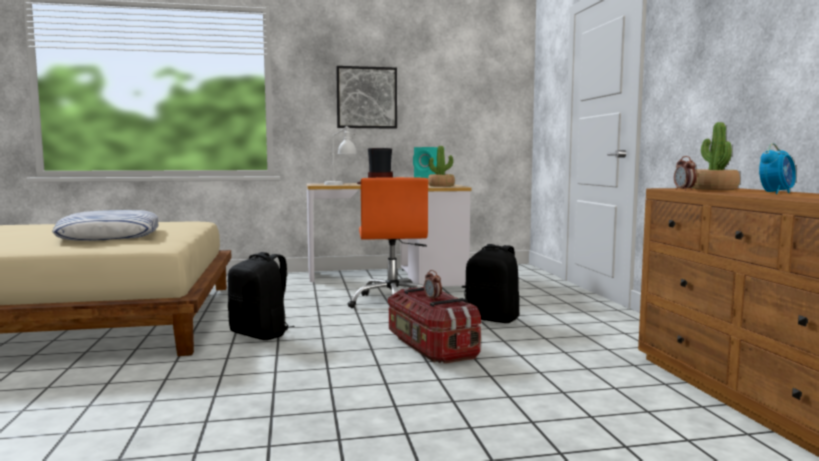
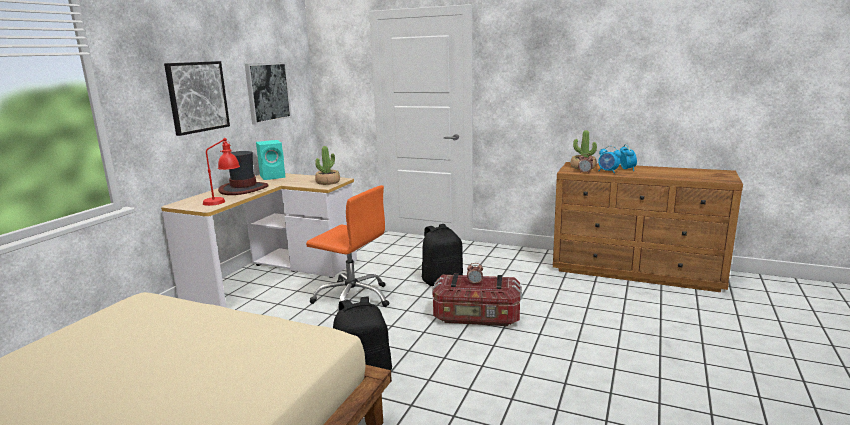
camera: 55 degrees left, 10 degrees up
(110, 235) = (202, 358): pillow -> none
(340, 184) = (224, 201): white table lamp -> red table lamp
(458, 102) = (267, 92): none -> picture
(726, 191) = (608, 171): none -> alarm clock

